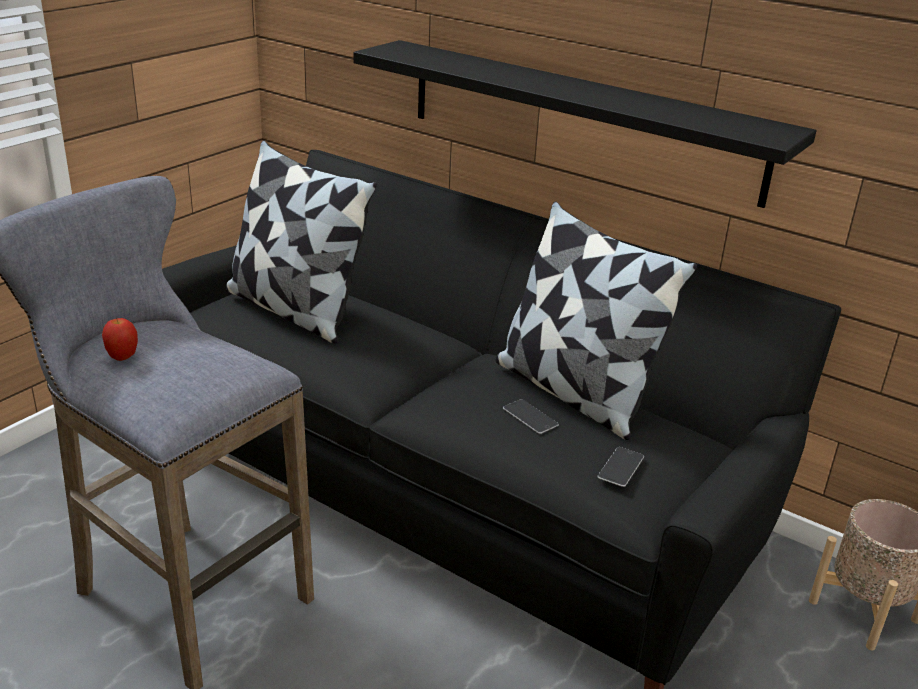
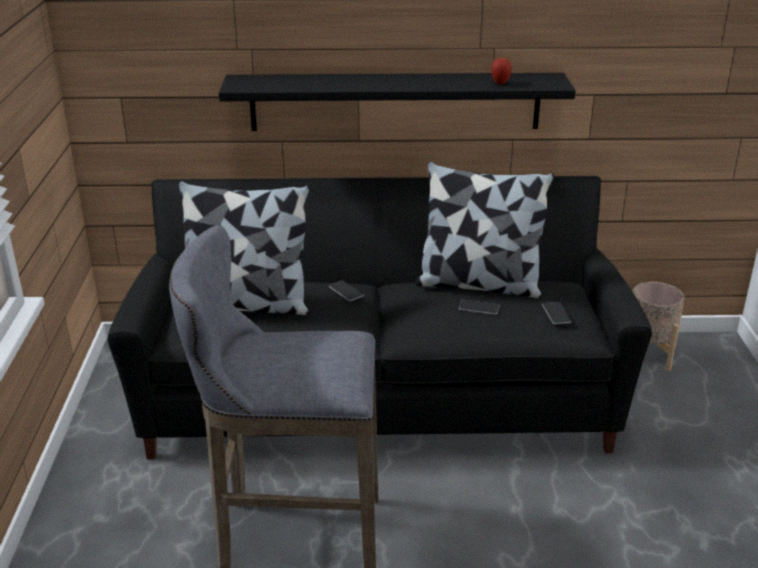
camera: 35 degrees left, 0 degrees up
(122, 357) = (269, 366): apple -> apple (500, 83)
(413, 337) = (346, 291): none -> phone

